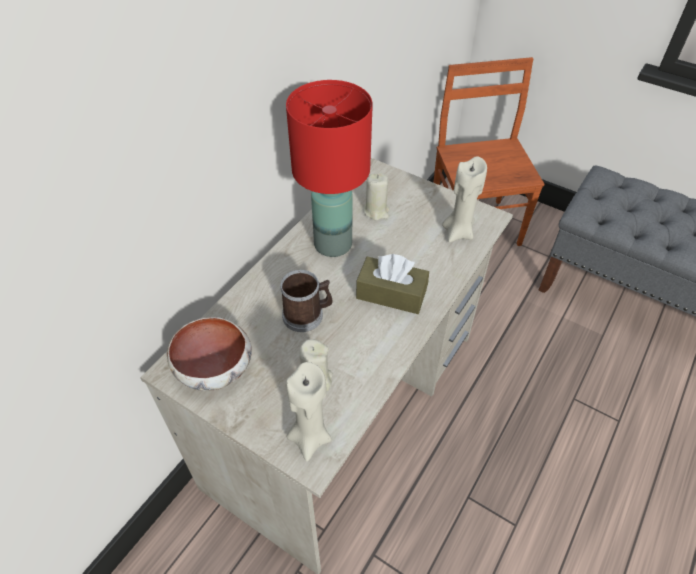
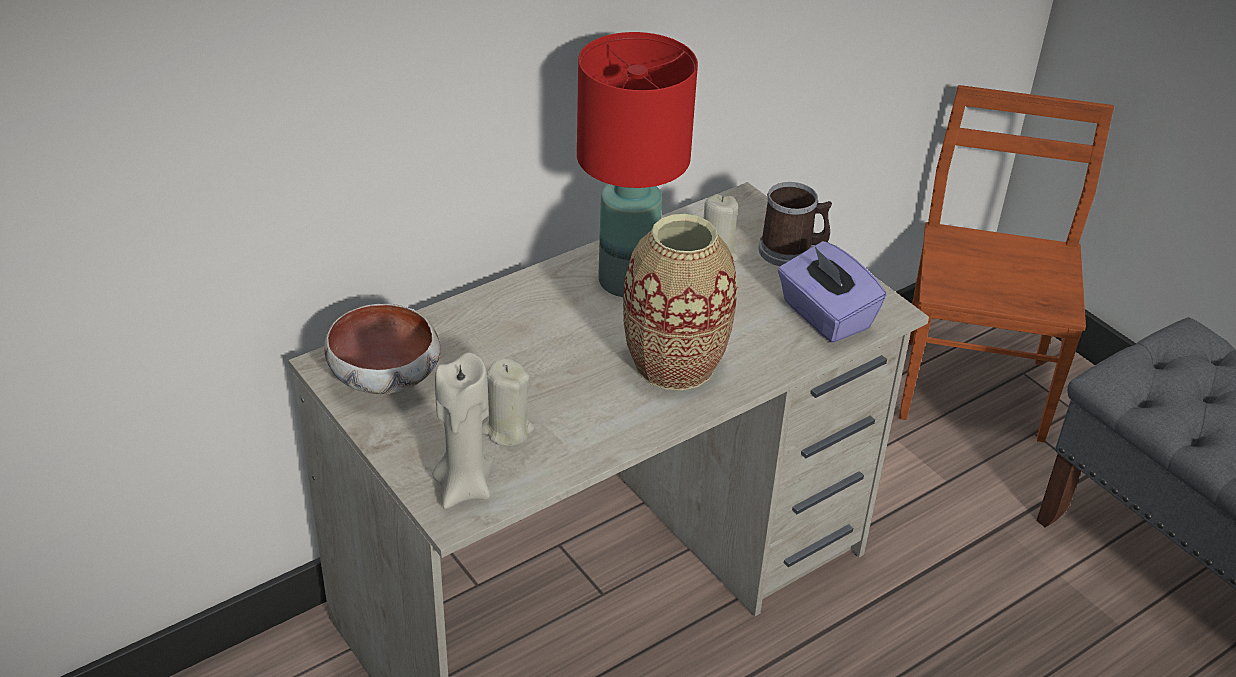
camera: 20 degrees right, 10 degrees down
(307, 315) = (541, 354): mug -> mug (792, 251)
(391, 294) = (674, 363): brown tissue box -> vase
(458, 232) = (825, 316): beige candle -> purple tissue box

